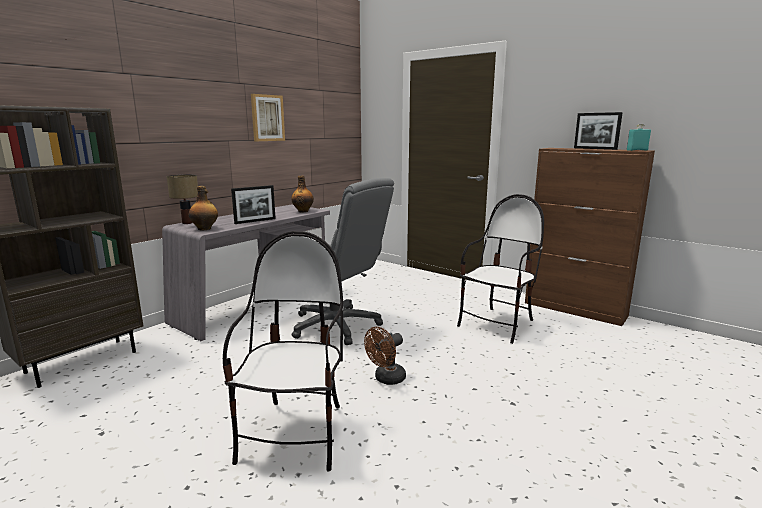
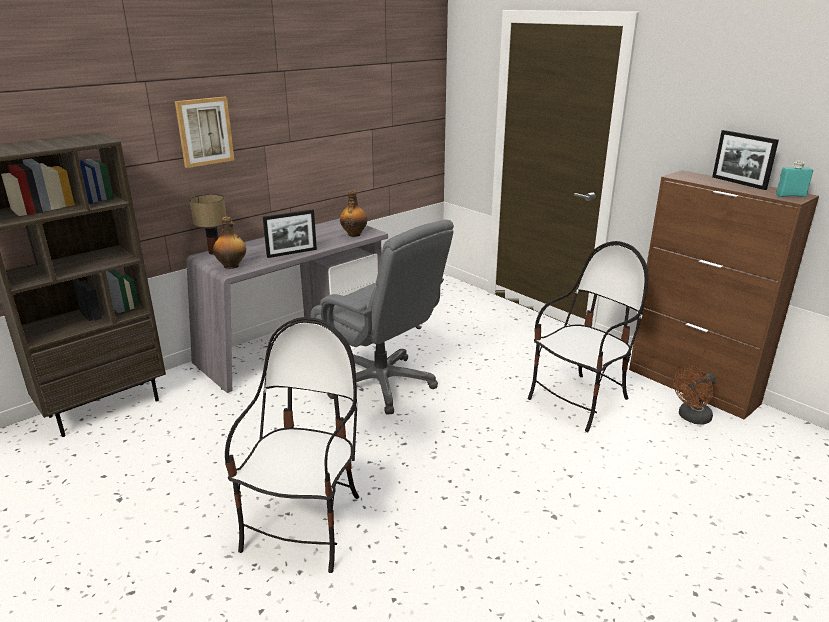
camera: 10 degrees right, 10 degrees up
(267, 118) = (314, 111): picture -> picture (204, 131)
(386, 379) = (420, 467): brown fan -> brown fan (691, 418)

